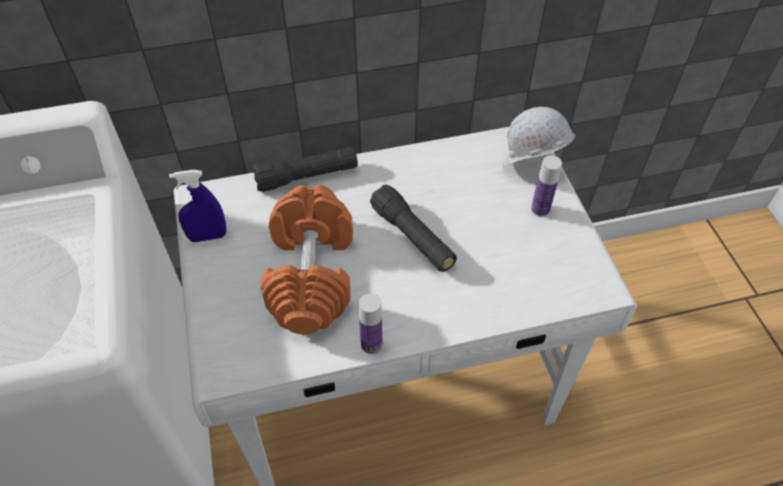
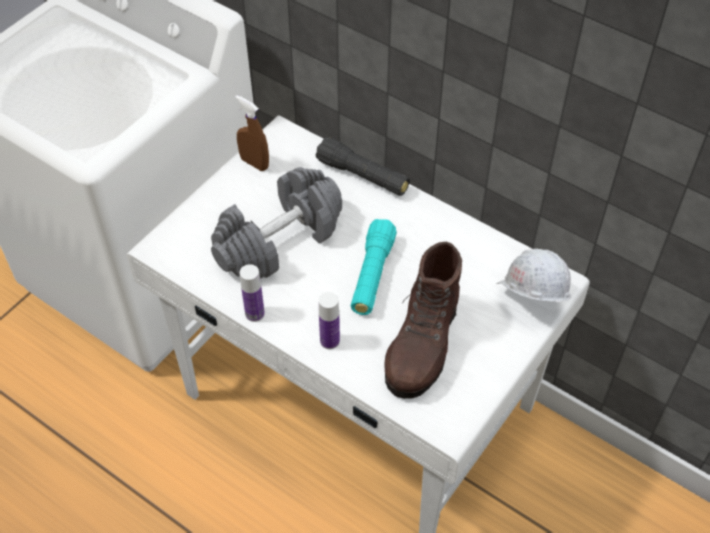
camera: 50 degrees right, 0 degrees up
(208, 236) = (254, 163): blue spray bottle -> brown spray bottle
(312, 275) = (279, 241): orange dumbbell -> grey dumbbell
(413, 237) = (372, 275): black flashlight -> turquoise flashlight
(513, 253) = (422, 347): none -> brown boot
(540, 209) = (487, 338): bottle -> bottle (329, 341)

